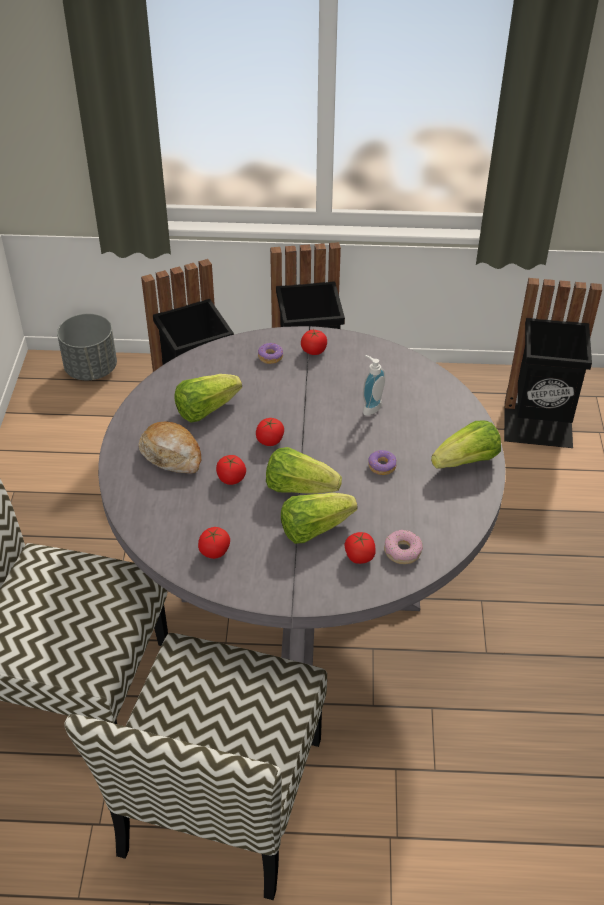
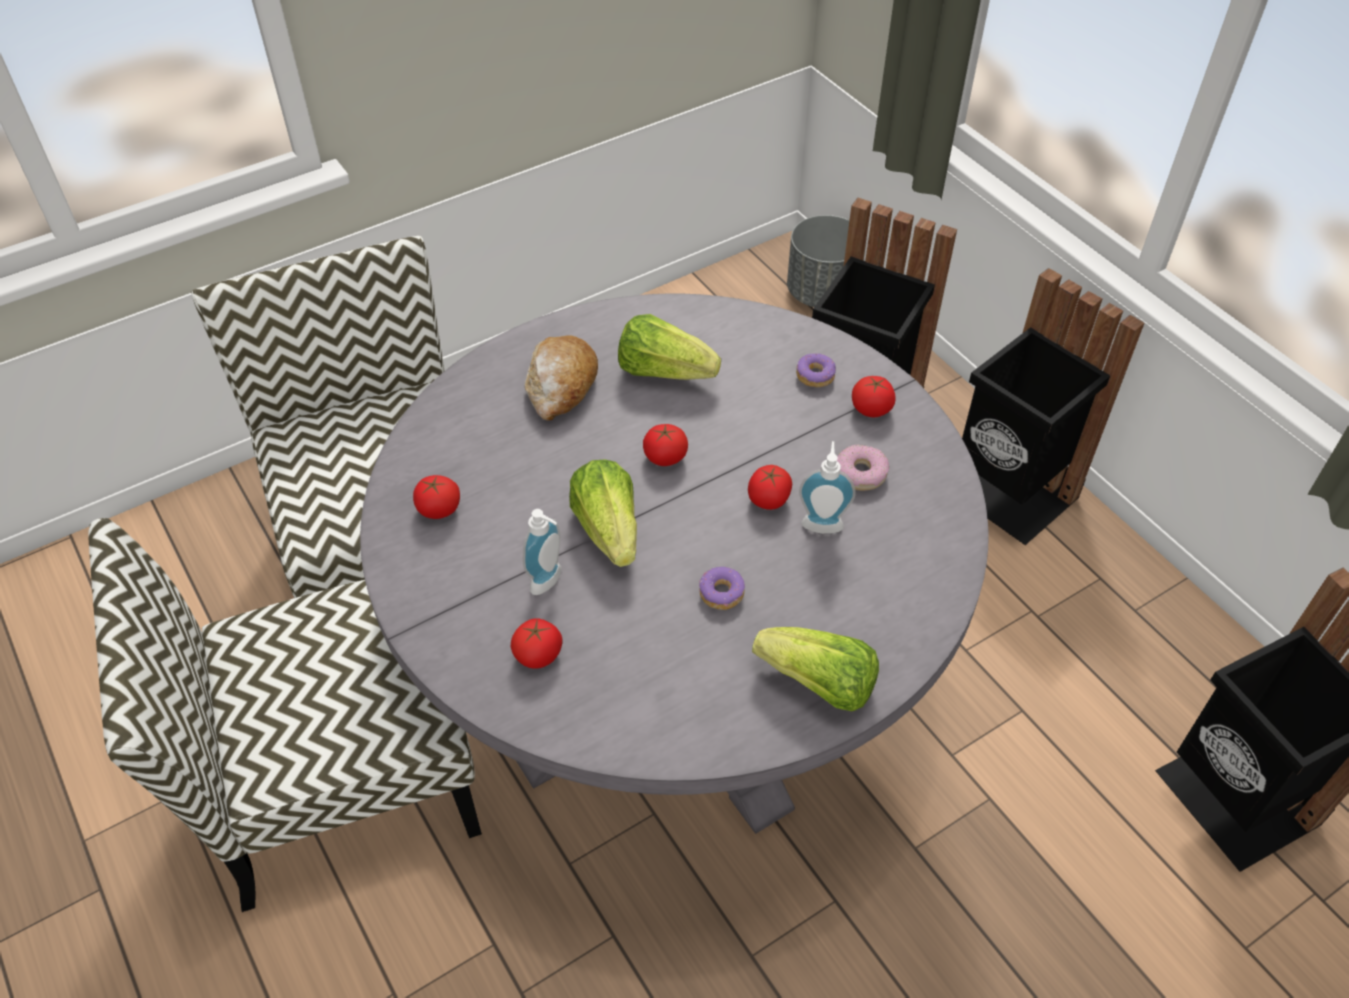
camera: 55 degrees right, 5 degrees up
(231, 478) = (569, 458): tomato -> tomato (768, 499)
(314, 528) = (550, 582): lettuce -> soap dispenser
(402, 551) = (583, 697): donut -> donut (860, 473)

